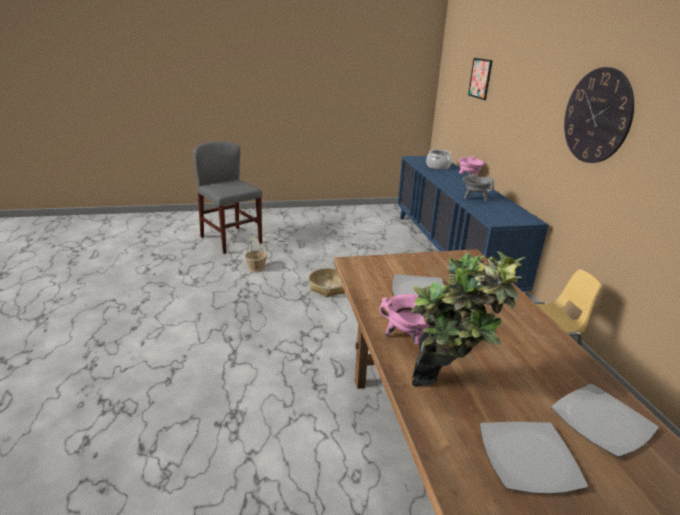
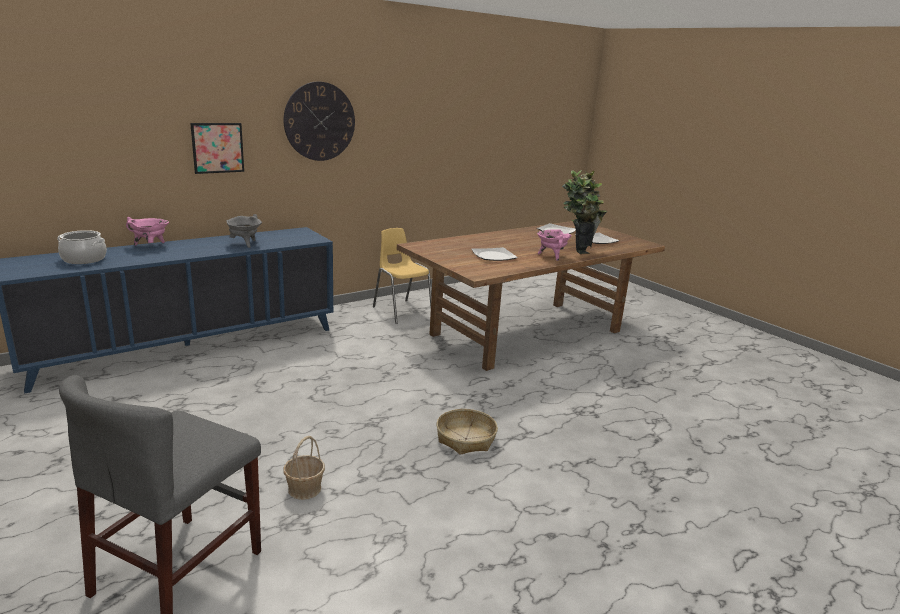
camera: 115 degrees left, 5 degrees down
(329, 287) = (332, 411): basket -> basket (465, 439)
(480, 78) = (71, 110): picture -> picture (217, 148)

